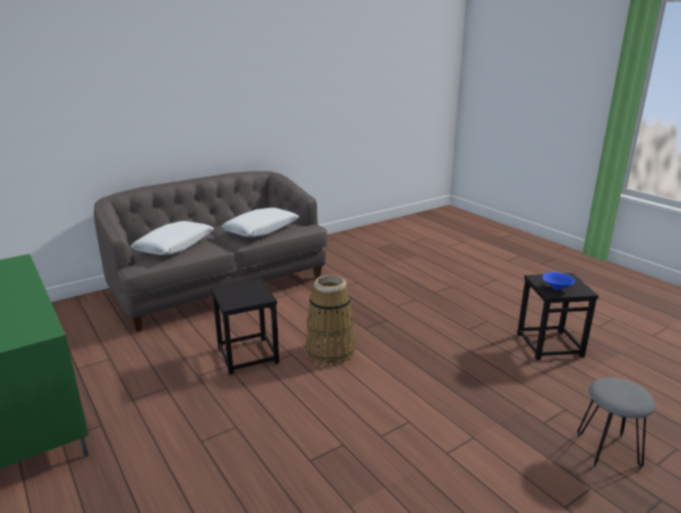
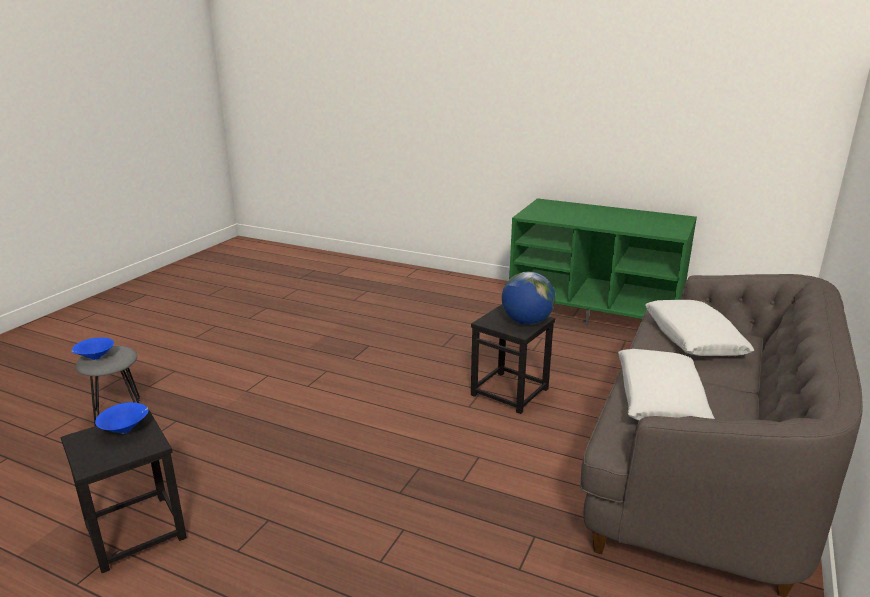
camera: 150 degrees right, 0 degrees up
(236, 289) = (527, 322): none -> globe
(330, 351) = (432, 423): basket -> none
(632, 390) = (95, 358): none -> blue bowl

